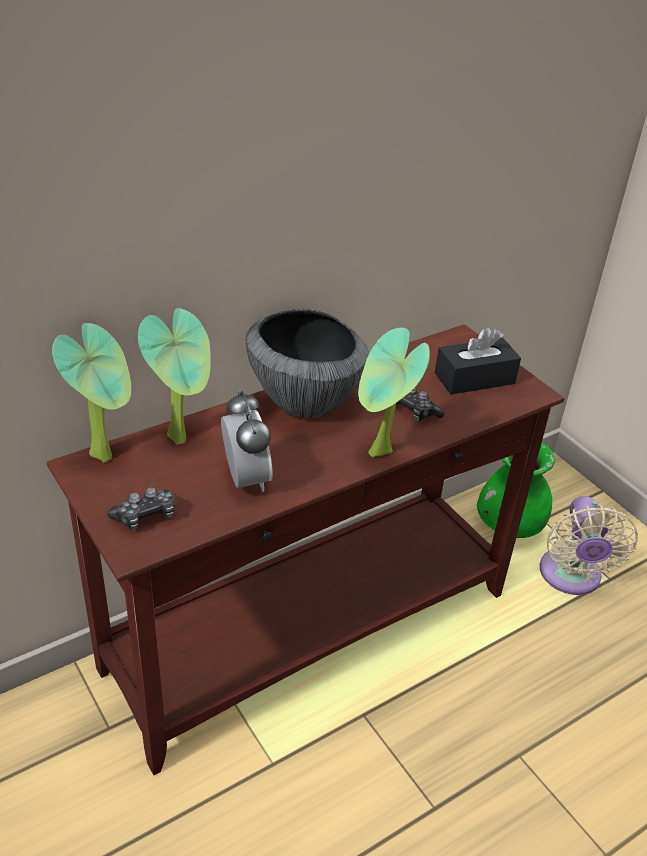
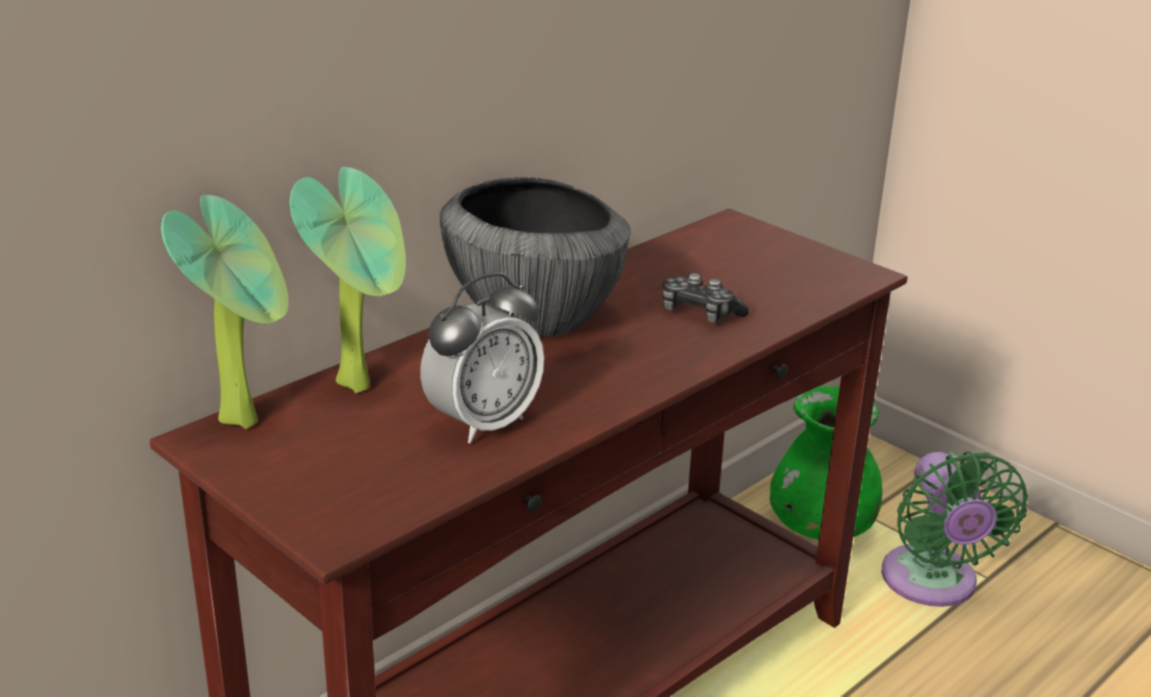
camera: 10 degrees left, 10 degrees down
(146, 516) = (341, 488): game controller -> none
(246, 479) = (483, 423): alarm clock -> alarm clock turned 75 degrees clockwise
(380, 455) = (675, 371): potted plant -> none
(474, 378) = (772, 267): black tissue box -> none
(570, 577) = (932, 584): beige fan -> green fan

